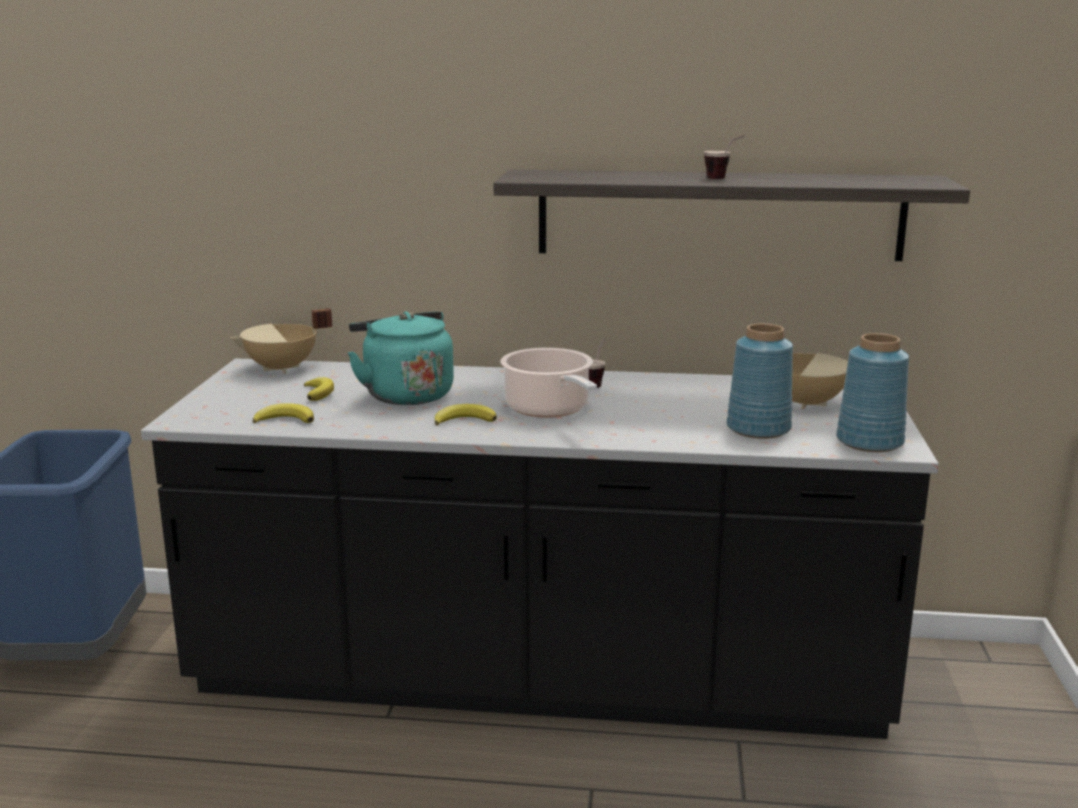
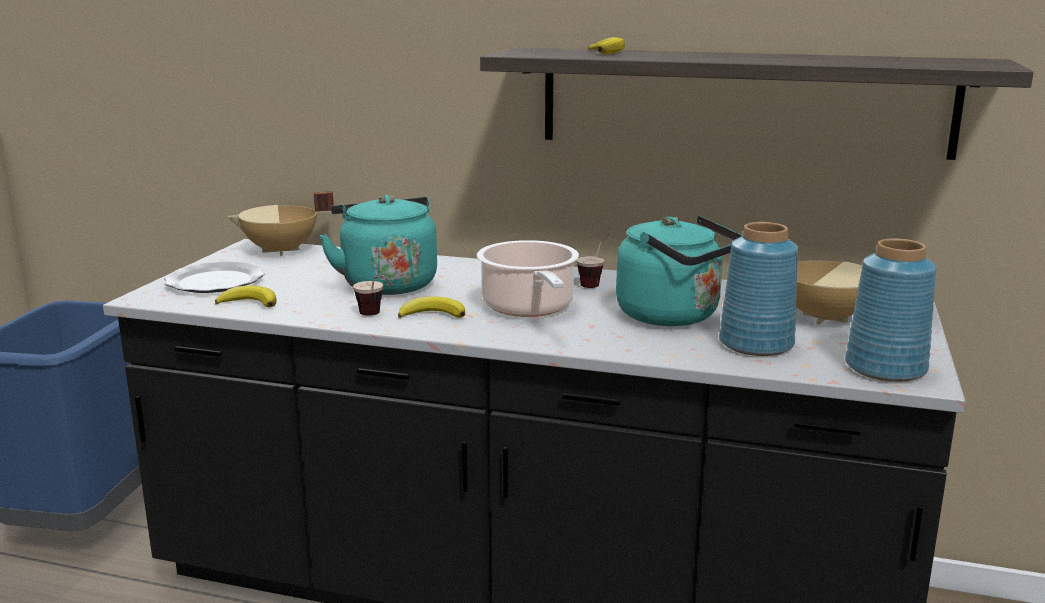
camera: 10 degrees right, 0 degrees up
(239, 402) = (216, 282): none -> plate
(319, 392) = (301, 277): banana -> banana (607, 52)
(679, 409) = (674, 316): none -> turquoise kettle
(723, 179) = (738, 58): cup -> cup (373, 316)

